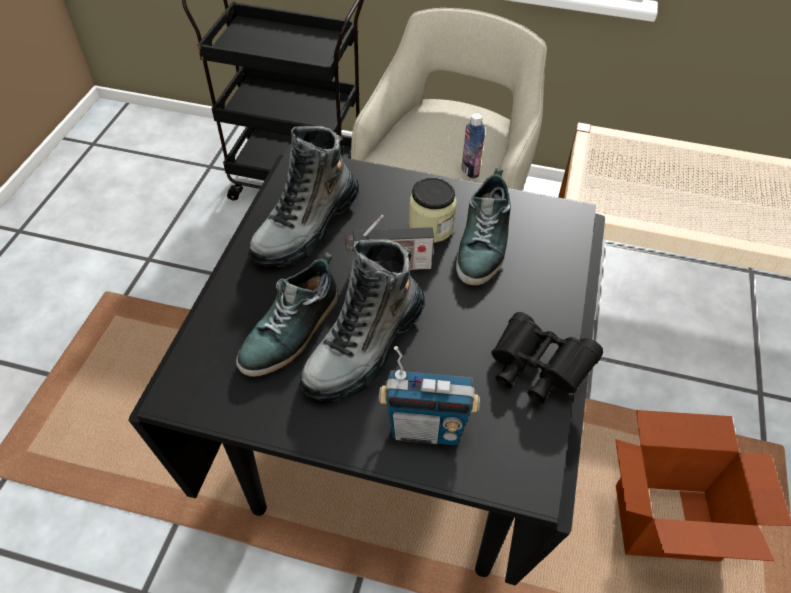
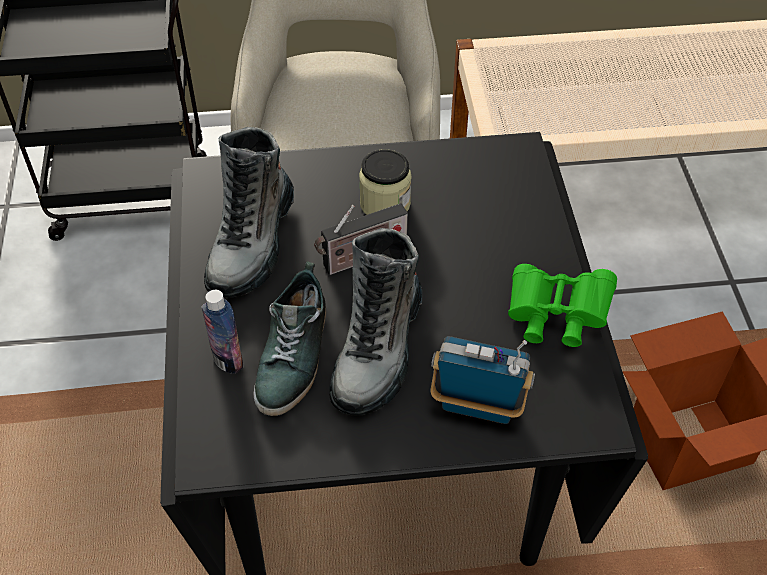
camera: 20 degrees left, 0 degrees up
(426, 428) = (477, 407): radio -> radio turned 150 degrees counterclockwise
(470, 170) = (379, 129): bottle -> bottle (227, 360)
(484, 243) = (447, 205): shoe -> none
(536, 370) = (555, 316): black binoculars -> green binoculars

